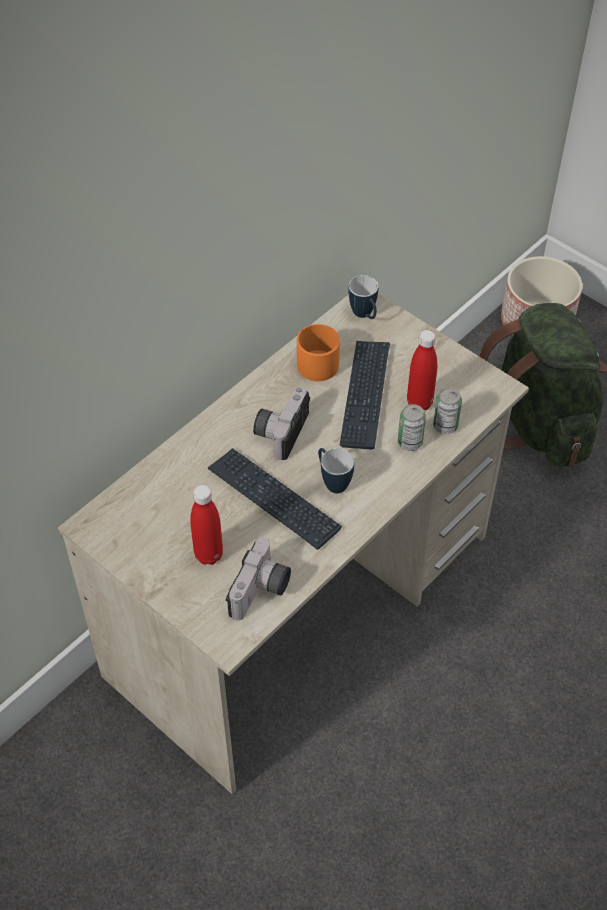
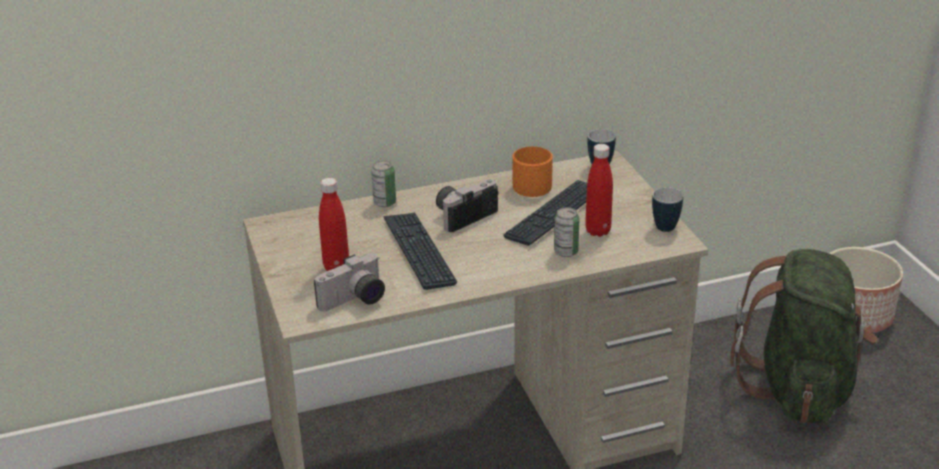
camera: 30 degrees right, 20 degrees down
(332, 482) = (477, 256): mug -> mug (663, 224)
(445, 426) = (607, 251): can -> can (385, 202)

